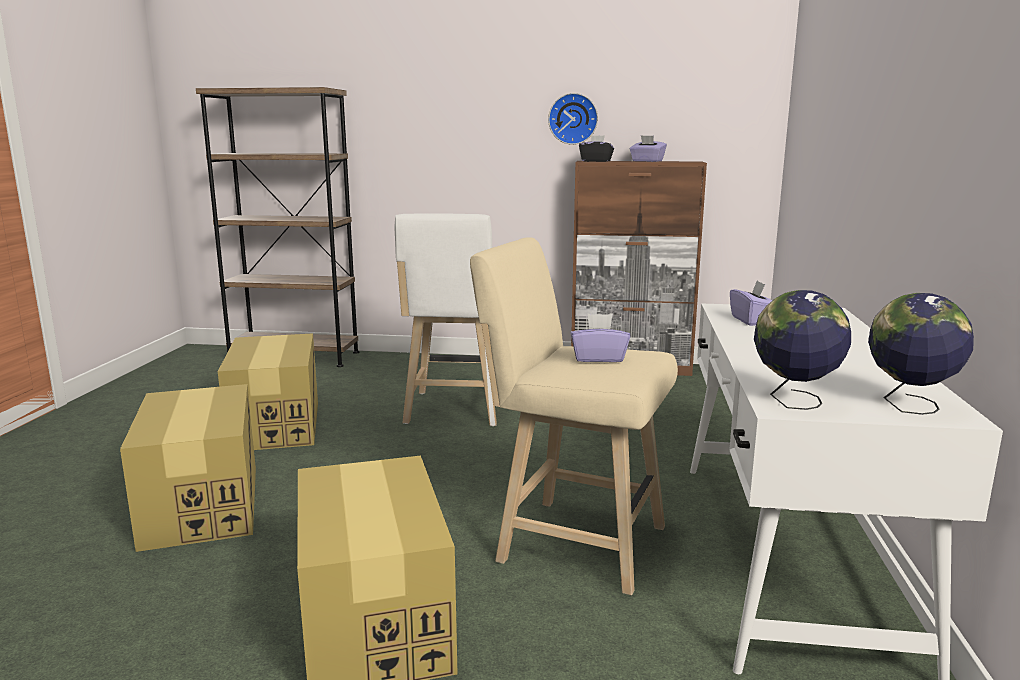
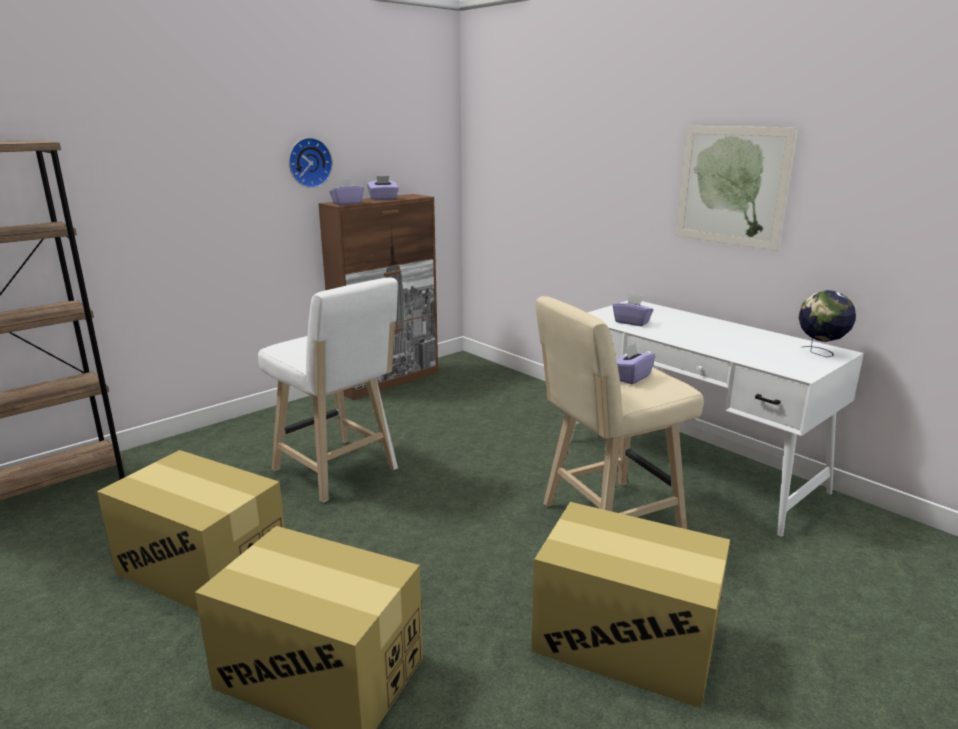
camera: 50 degrees left, 5 degrees up
(596, 161) = (347, 203): black tissue box -> purple tissue box
(794, 402) = (793, 368): globe -> none
(930, 128) = (732, 186): none -> picture

